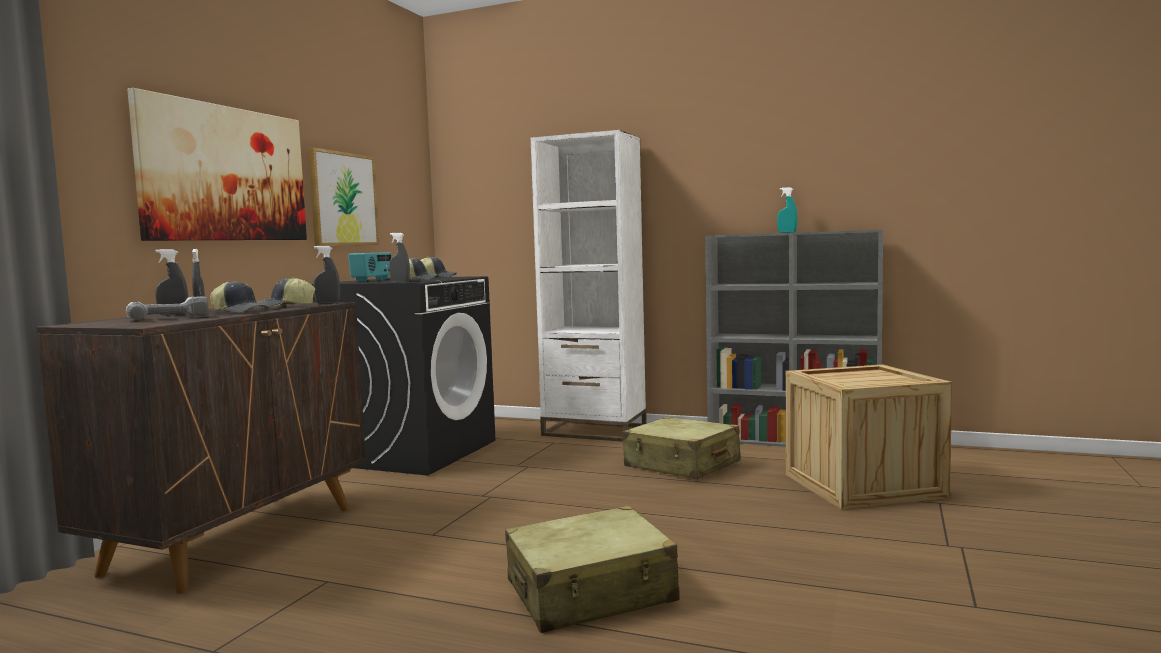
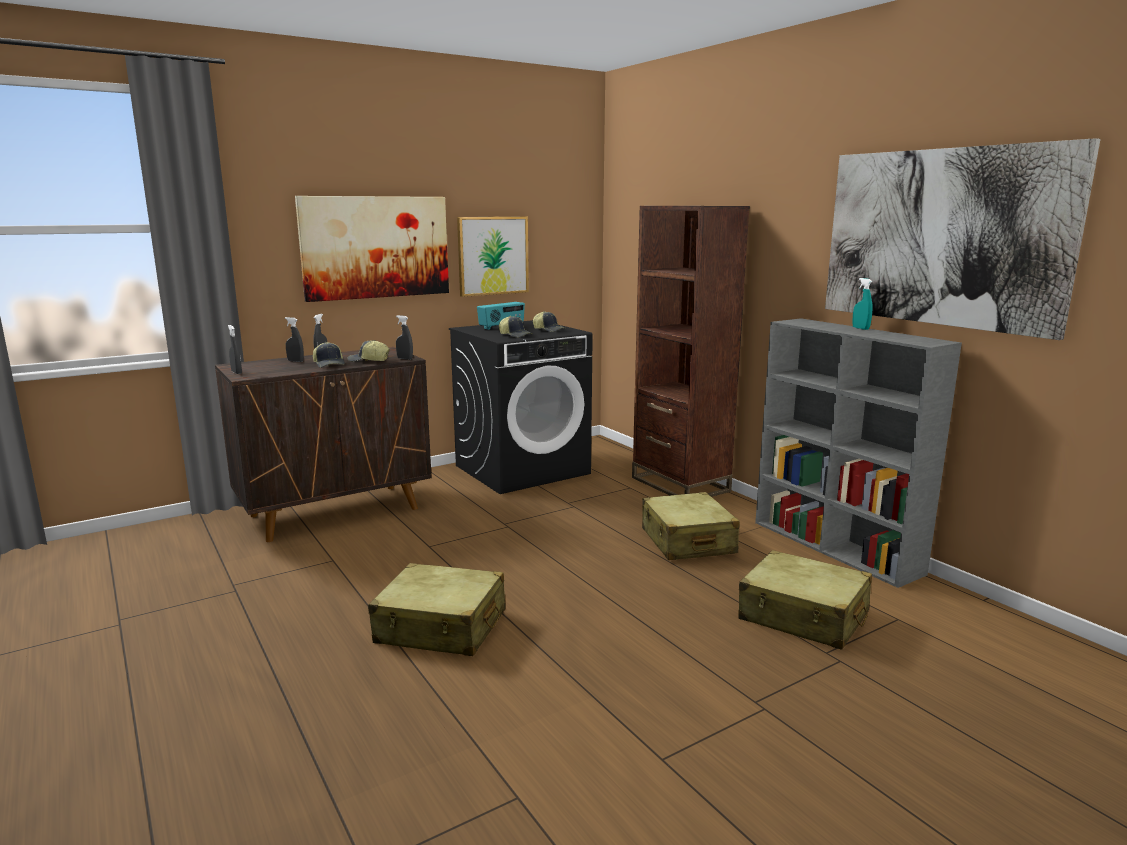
camera: 35 degrees right, 10 degrees up
(167, 317) = (281, 366): power drill -> none
(400, 282) = (492, 338): grey spray bottle -> grey spray bottle (236, 372)
(594, 431) = (680, 484): white bookcase -> brown bookcase
(849, 146) = (942, 237): none -> picture
(863, 485) = (803, 616): crate -> beige suitcase

